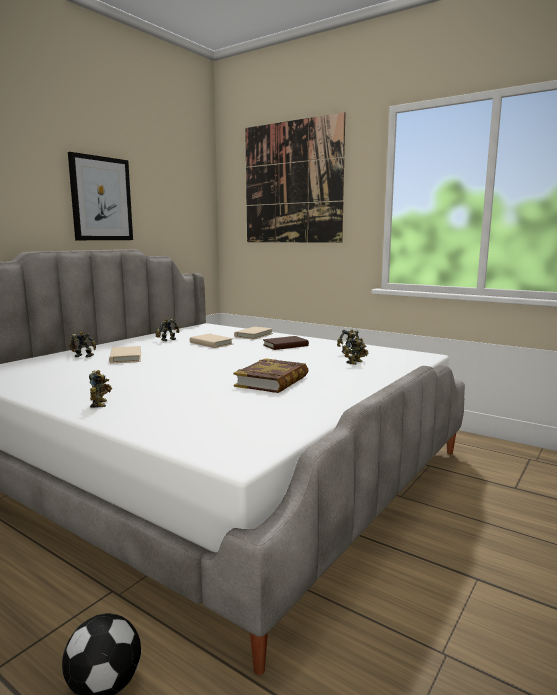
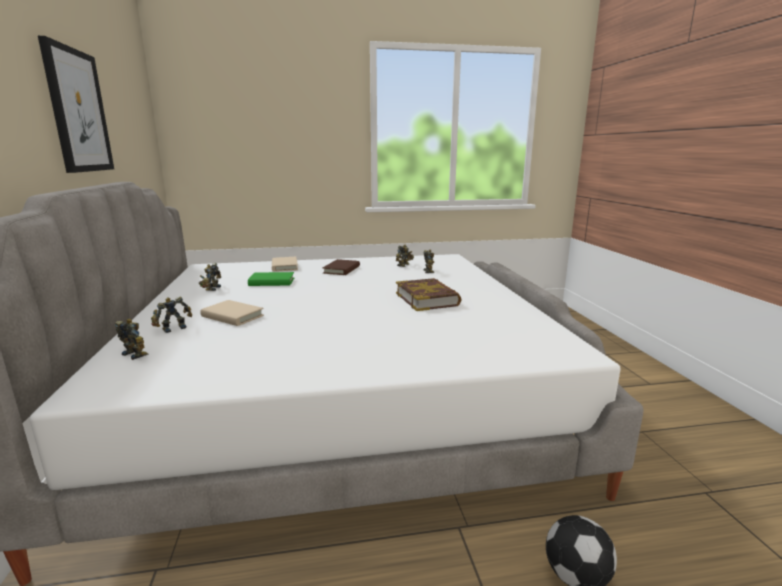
camera: 45 degrees left, 5 degrees up
(101, 404) = (370, 361): toy robot -> toy robot (136, 353)
(211, 343) = (271, 282): beige book -> green book
(292, 183) = (266, 103): picture -> none

